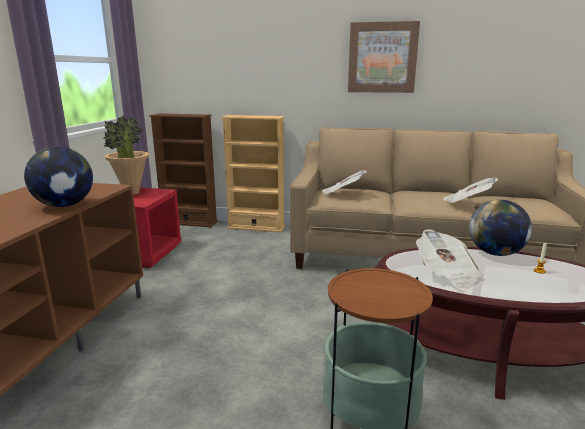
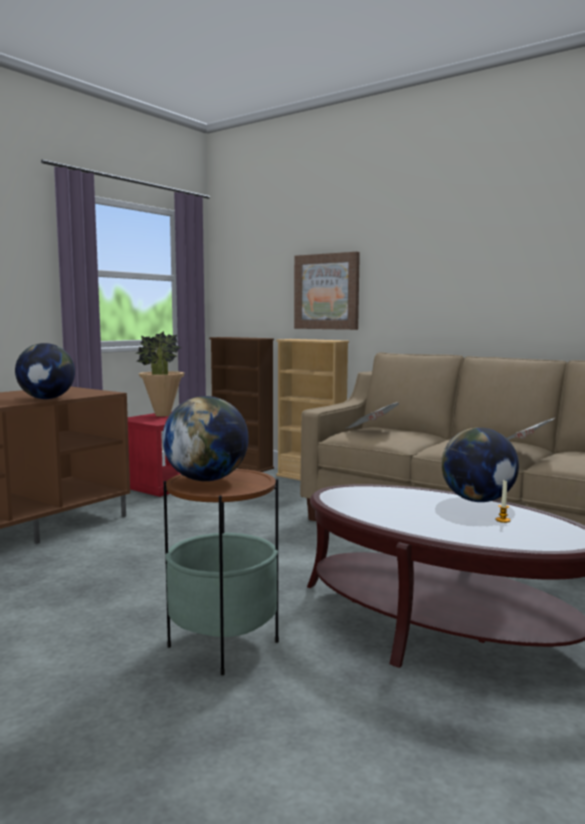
camera: 25 degrees right, 10 degrees down
(365, 291) = (206, 479): none -> globe
(382, 58) = (463, 267): picture -> picture (327, 291)
(447, 275) = (374, 506): newspaper -> none

